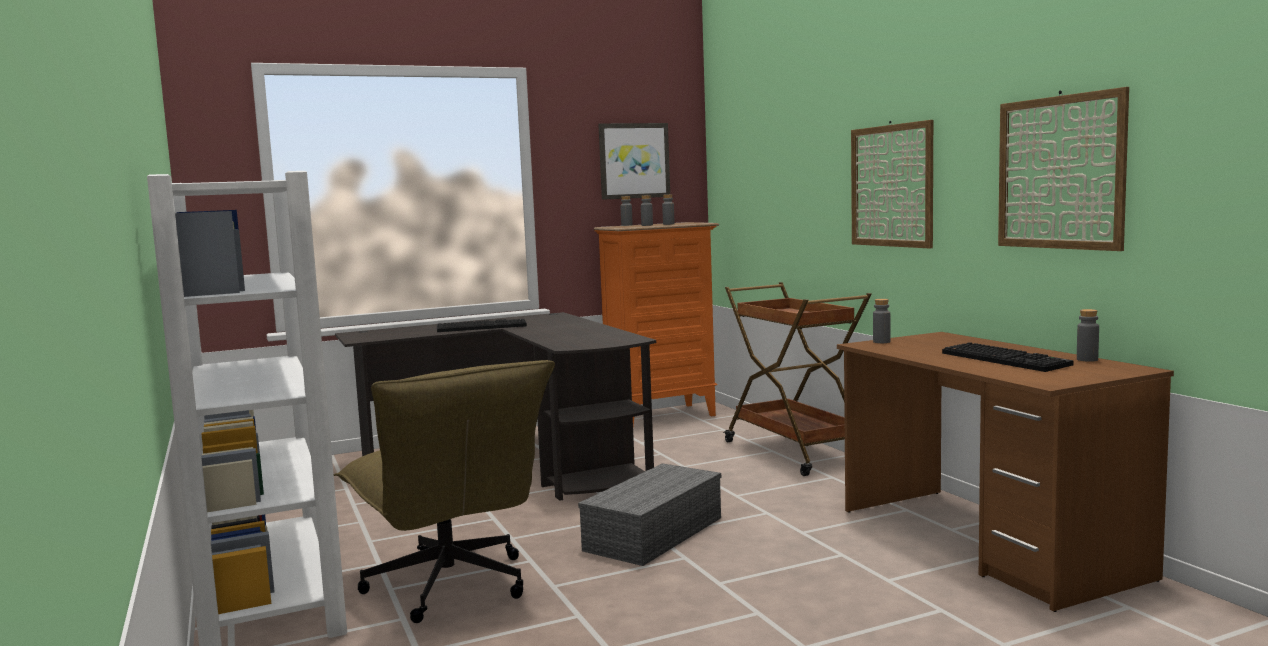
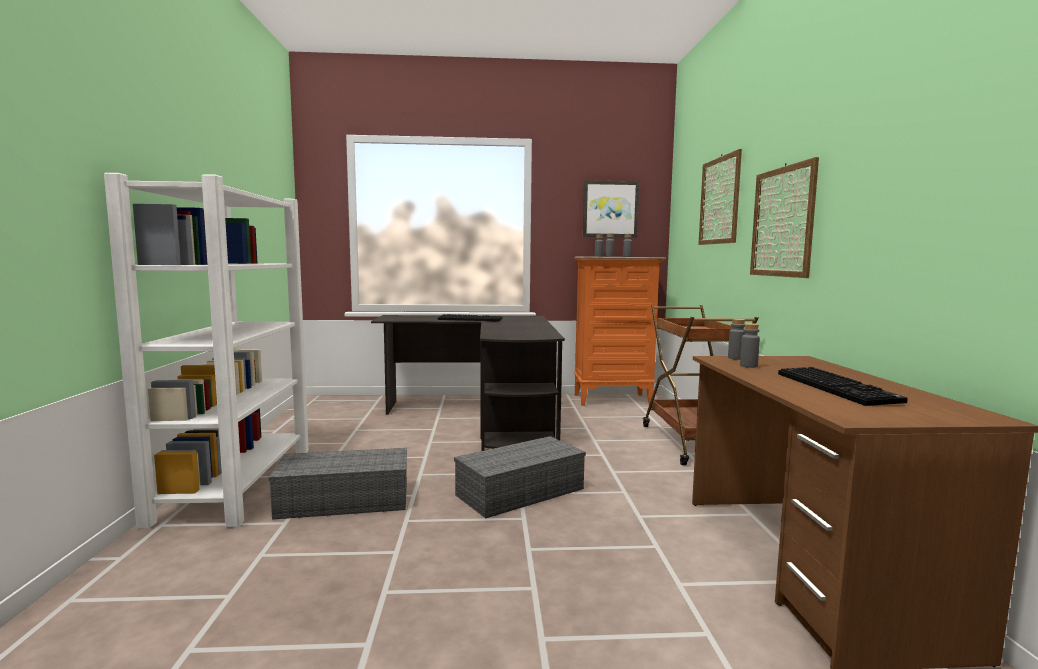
camera: 20 degrees right, 0 degrees up
(447, 583) = (342, 501): beige office chair -> grey storage box
(1060, 170) = (930, 194): picture -> picture (719, 199)
(1087, 359) = (933, 399): grey bottle -> grey bottle (748, 366)

